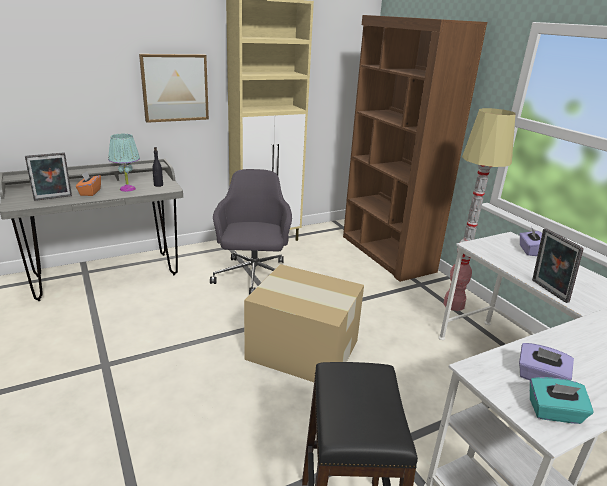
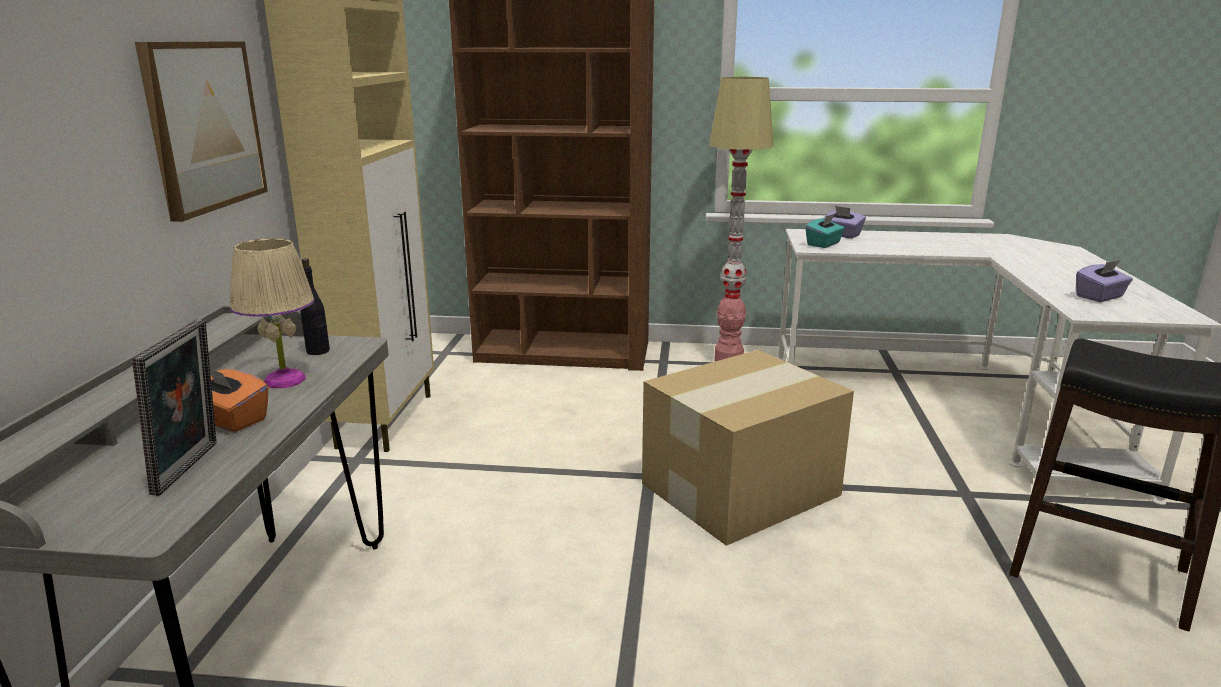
camera: 55 degrees left, 5 degrees down
(127, 189) = (284, 380): turquoise table lamp -> beige table lamp
(253, 276) = (493, 467): grey office chair -> none
(547, 291) = (936, 253): picture frame -> none
(554, 413) = (1158, 308): turquoise tissue box -> turquoise tissue box (824, 244)

